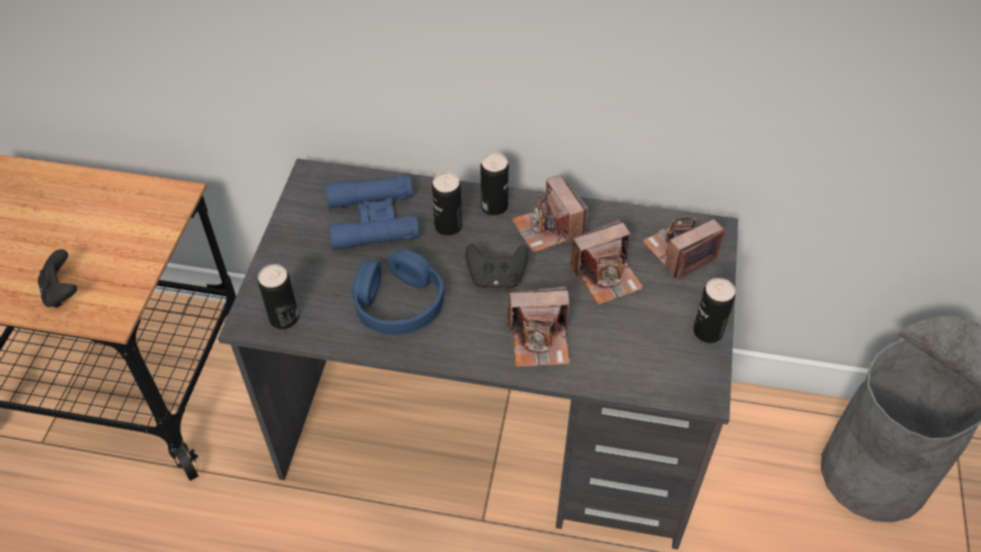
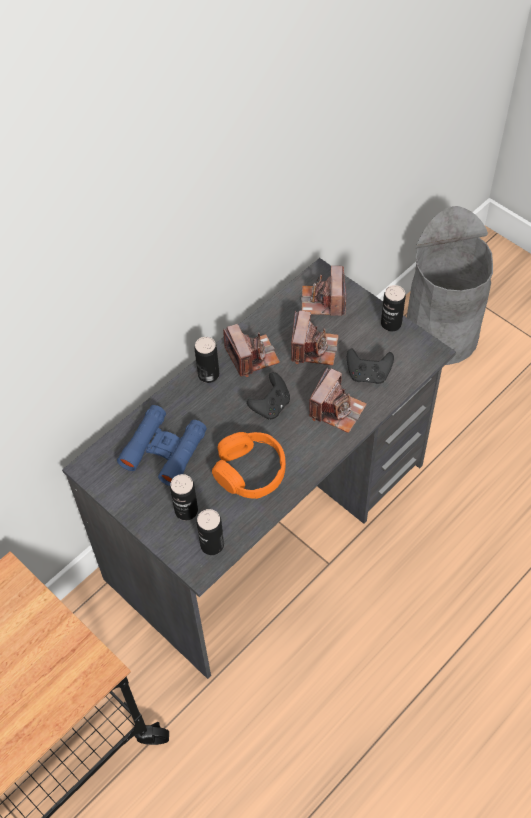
camera: 55 degrees left, 5 degrees up
(62, 292) = (45, 698): black game controller -> black game controller (368, 375)
(398, 303) = (250, 471): blue headphones -> orange headphones
(448, 226) = (205, 409): can -> can (186, 510)
(548, 229) = (252, 356): camera -> camera turned 120 degrees counterclockwise

